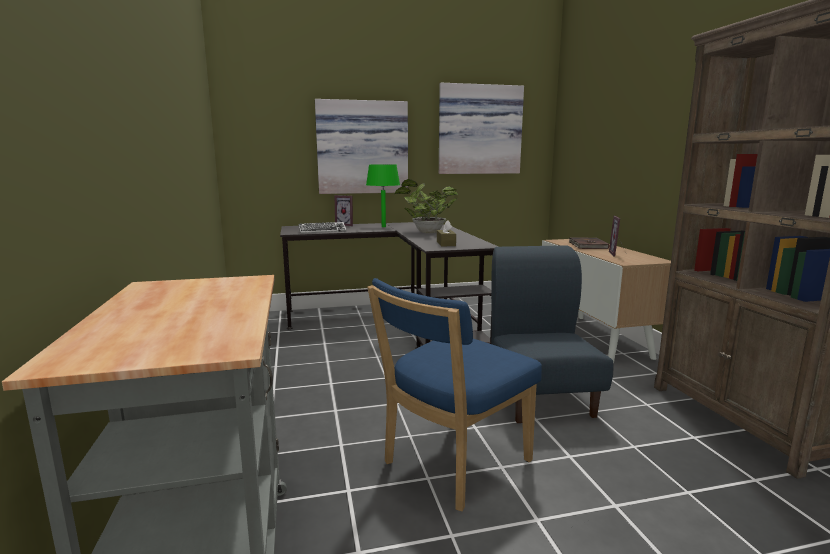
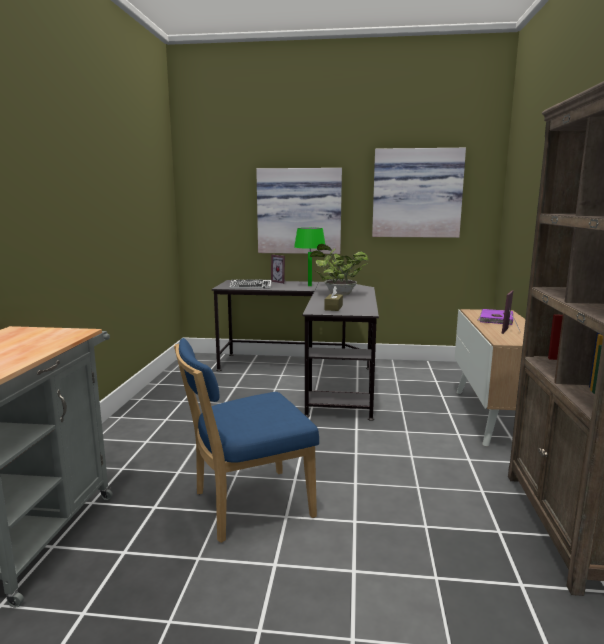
camera: 20 degrees right, 0 degrees up
(541, 397) = (379, 465): blue chair -> none
(587, 245) = (495, 319): brown book -> purple book

